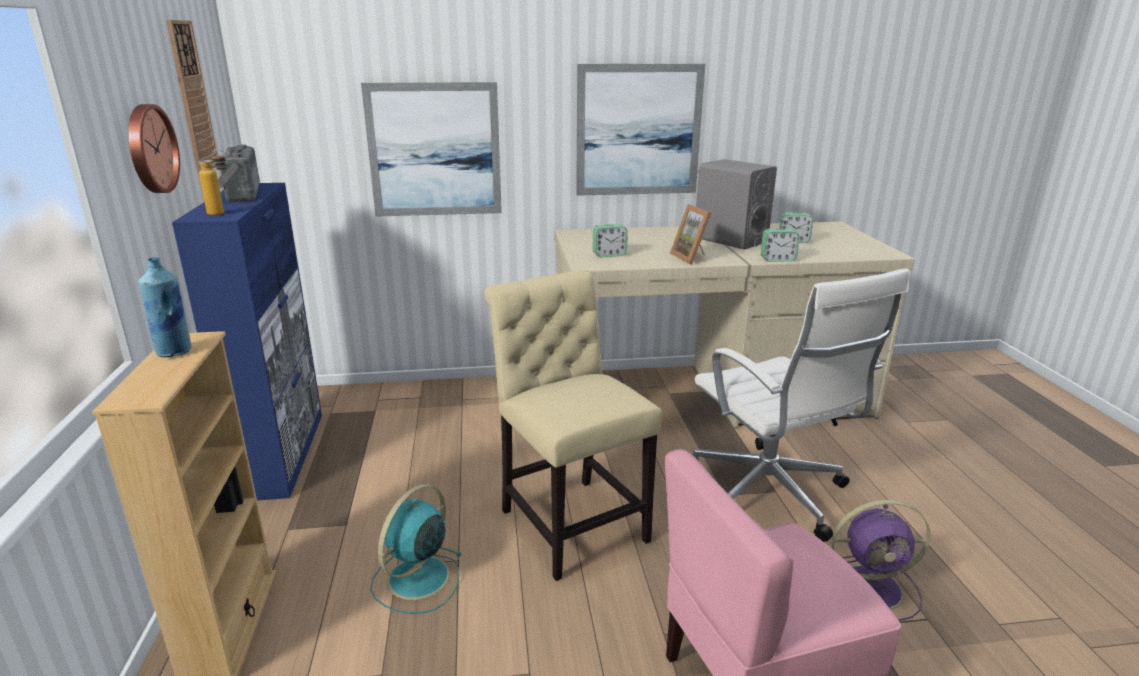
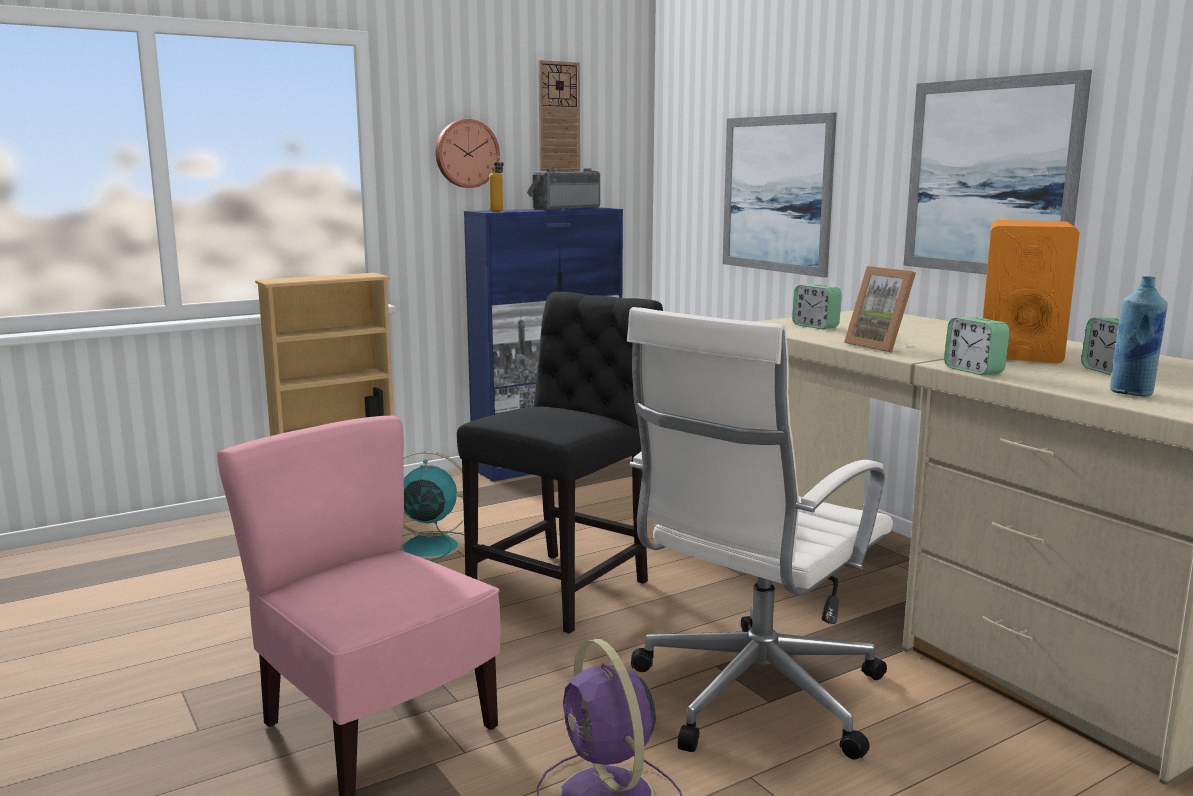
camera: 65 degrees right, 10 degrees down
(175, 352) = (344, 275): blue bottle -> blue bottle (1132, 393)
(569, 521) = (566, 588): beige chair -> black chair
(692, 258) = (881, 346): picture frame -> picture frame turned 75 degrees counterclockwise
(730, 240) = (1019, 351): grey speaker -> orange speaker

